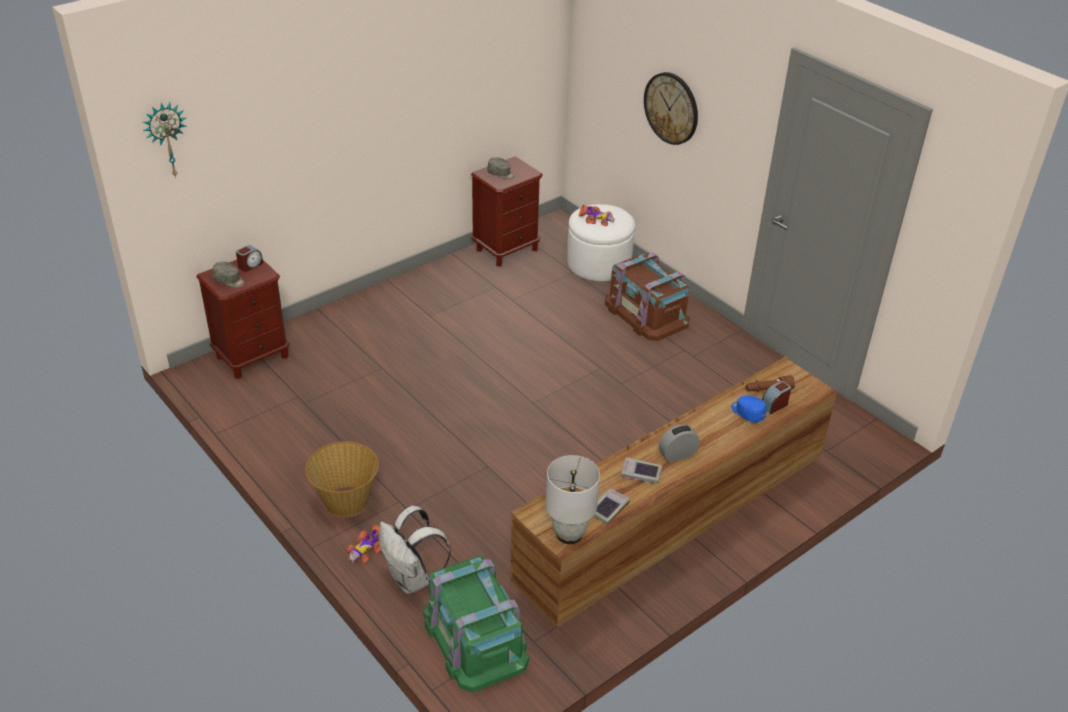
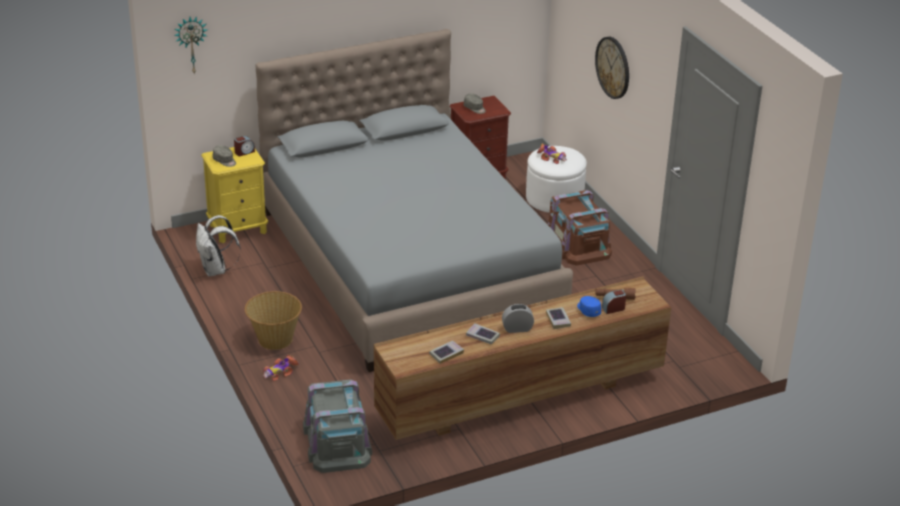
camera: 15 degrees right, 5 degrees down
(252, 356) = (238, 229): brown nightstand -> yellow nightstand
(412, 579) = (305, 397): white backpack -> white backpack (216, 270)
(470, 370) = (408, 264): none -> grey bed
(476, 638) = (337, 441): green storage box -> grey storage box
(569, 534) = (409, 365): white table lamp -> none
(719, 433) = (558, 320): none -> book

